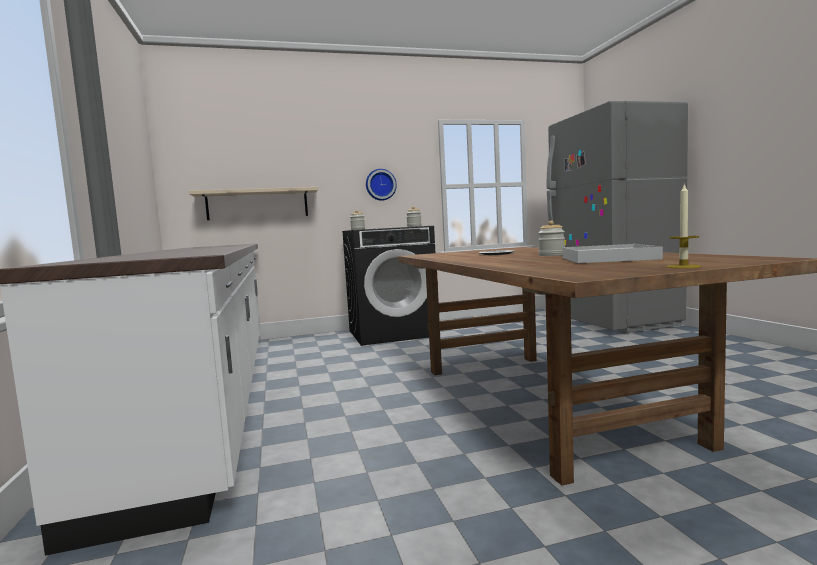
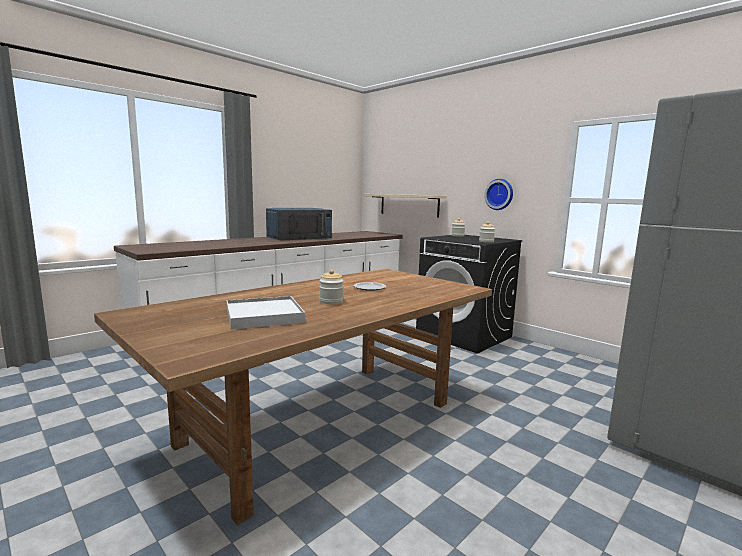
camera: 60 degrees right, 5 degrees up
(191, 249) = (299, 237): none -> blue microwave
(683, 266) = (149, 333): candle -> none

